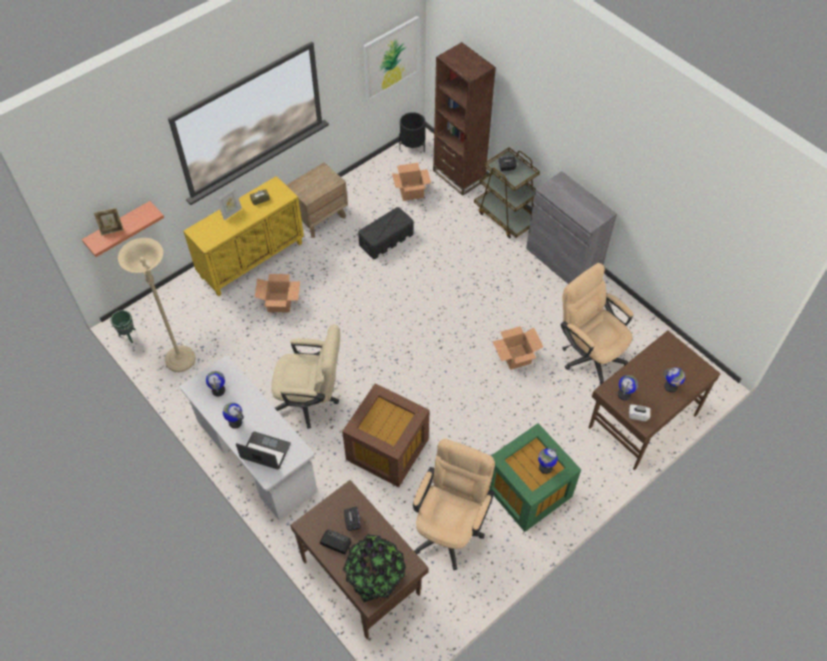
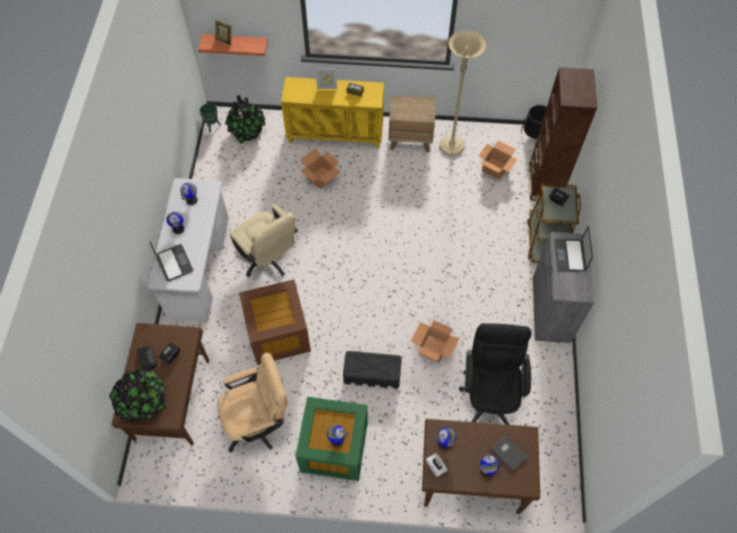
camera: 45 degrees right, 5 degrees up
(167, 315) = (247, 131): none -> potted plant
(180, 360) = (224, 166): beige floor lamp -> beige floor lamp (451, 146)
(386, 239) = (438, 190): black storage box -> black storage box (372, 374)
(390, 58) = (540, 47): picture -> none
(566, 194) = (570, 255): none -> laptop
(589, 353) = (489, 394): beige office chair -> black office chair
(670, 362) = (508, 452): none -> grey book

